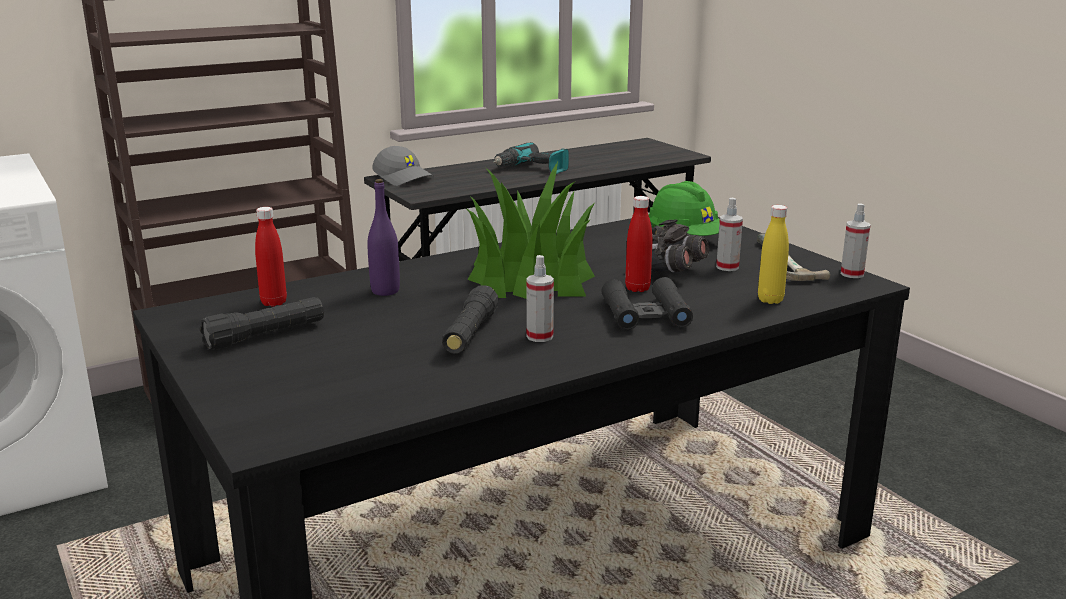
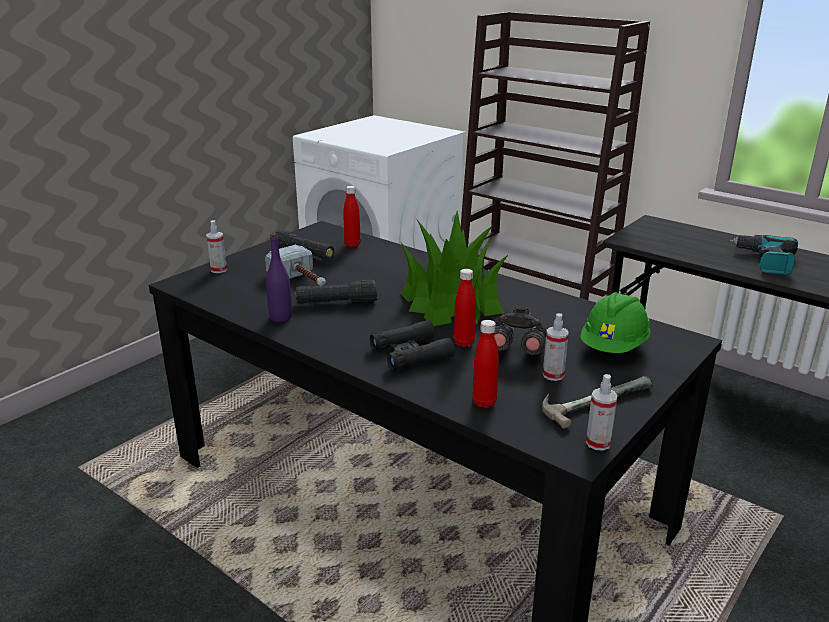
camera: 70 degrees right, 5 degrees up
(371, 347) = (302, 281): none -> hammer
(385, 291) = (392, 266): purple bottle -> purple bottle (281, 317)
(404, 178) = (661, 226): grey cap -> none
(539, 336) = (345, 323): spray bottle -> spray bottle (219, 270)
(770, 300) = (484, 402): yellow bottle -> red bottle

